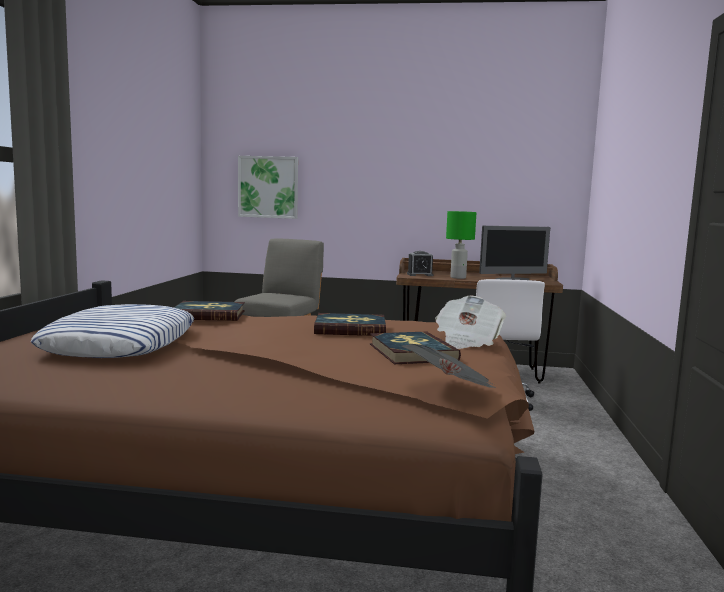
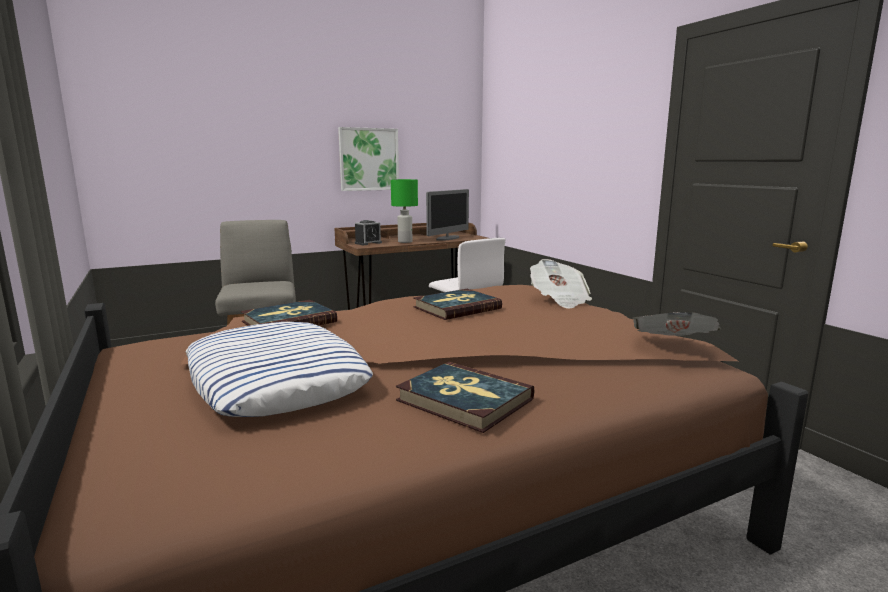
camera: 35 degrees left, 5 degrees up
(268, 187) = (171, 161): picture -> picture (369, 159)
(411, 352) = (556, 319): book -> book (464, 400)

